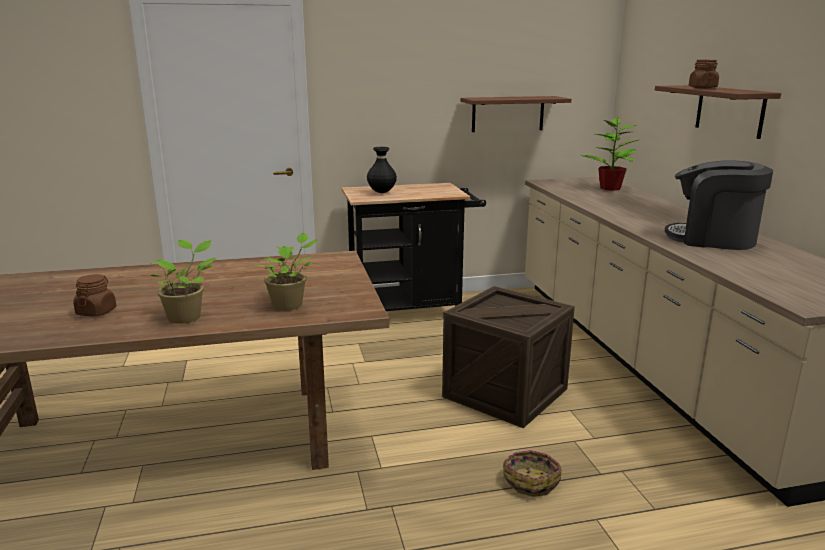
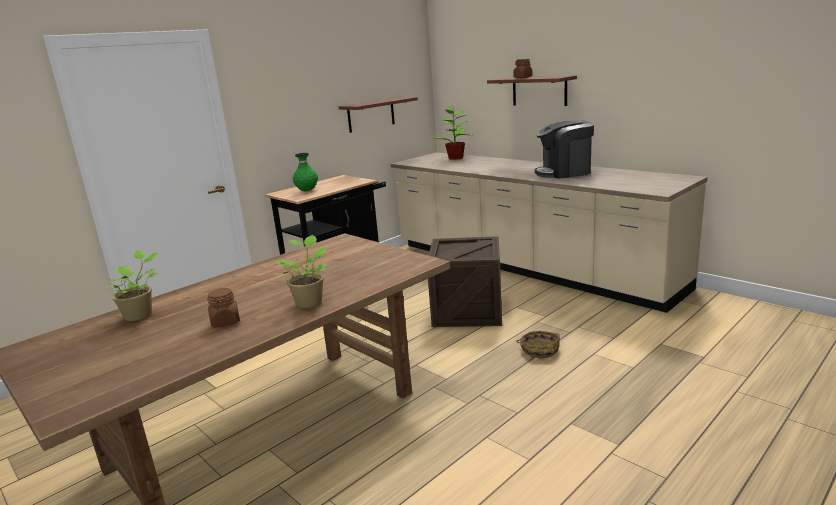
camera: 30 degrees left, 0 degrees up
(290, 305) = (370, 274): potted plant -> potted plant (140, 315)
(381, 192) = (307, 191): black vase -> green vase

